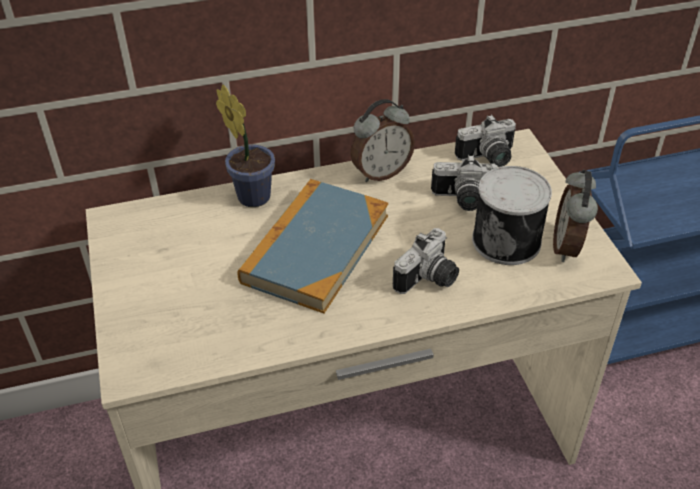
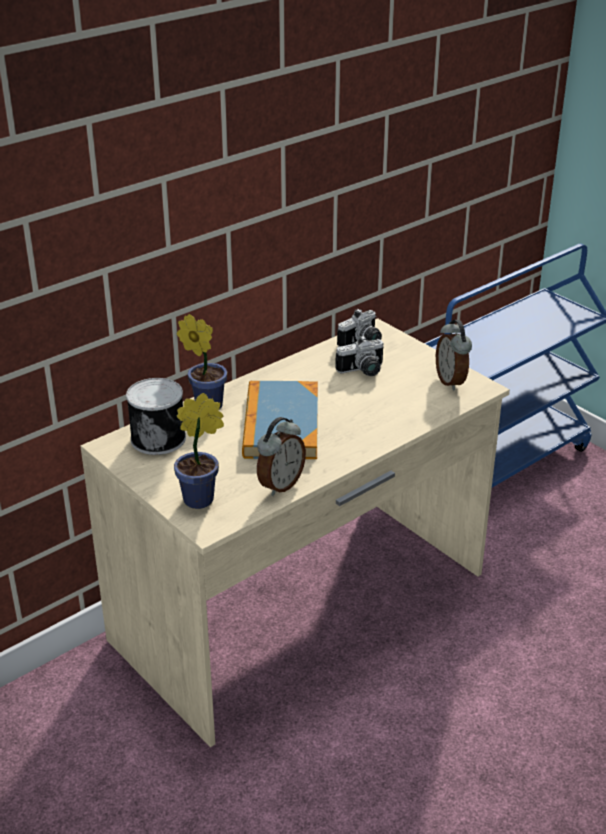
camera: 25 degrees left, 10 degrees down
(154, 328) = (203, 499): none -> potted plant
(381, 172) = (292, 369): alarm clock -> alarm clock (280, 485)
(429, 280) = (374, 422): camera -> none
(507, 240) = (409, 387): can -> can (159, 438)

